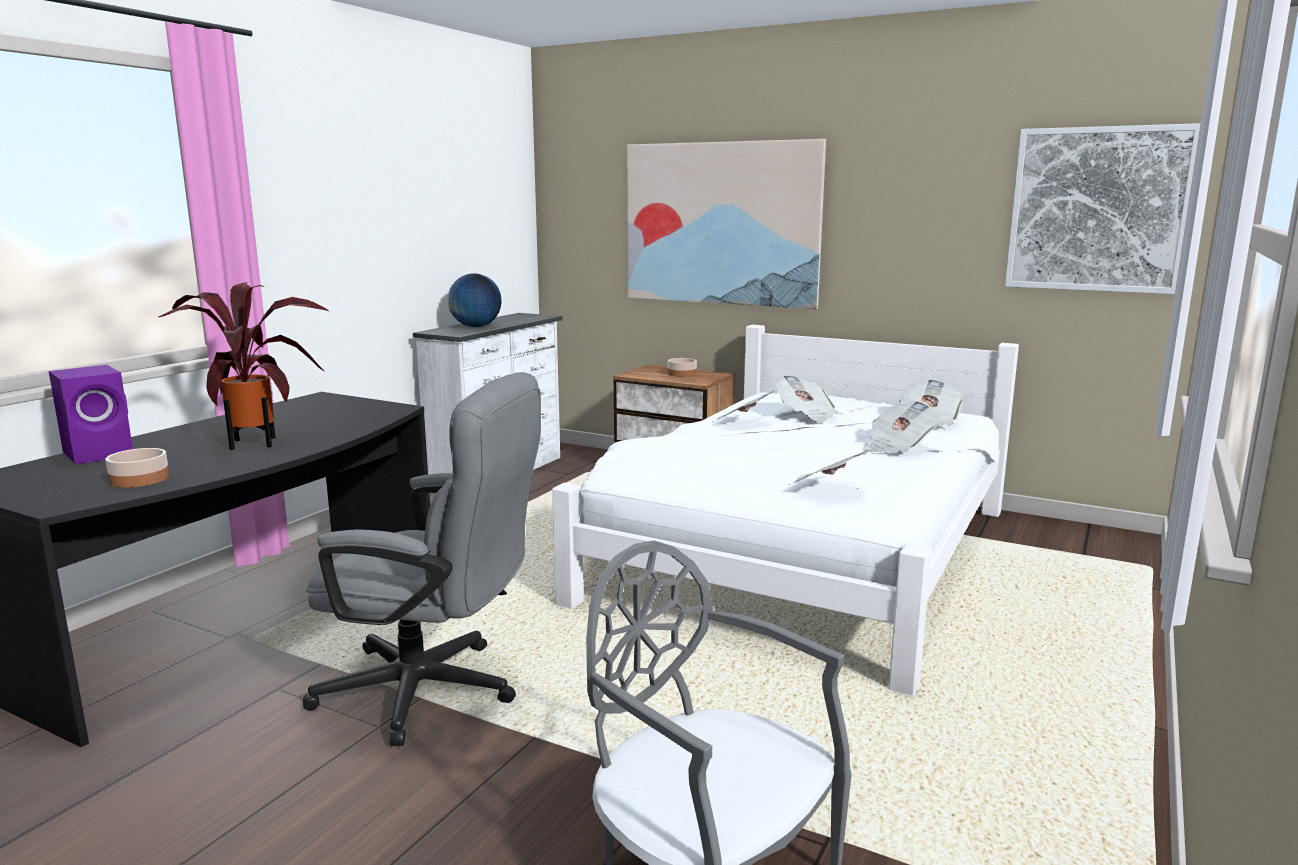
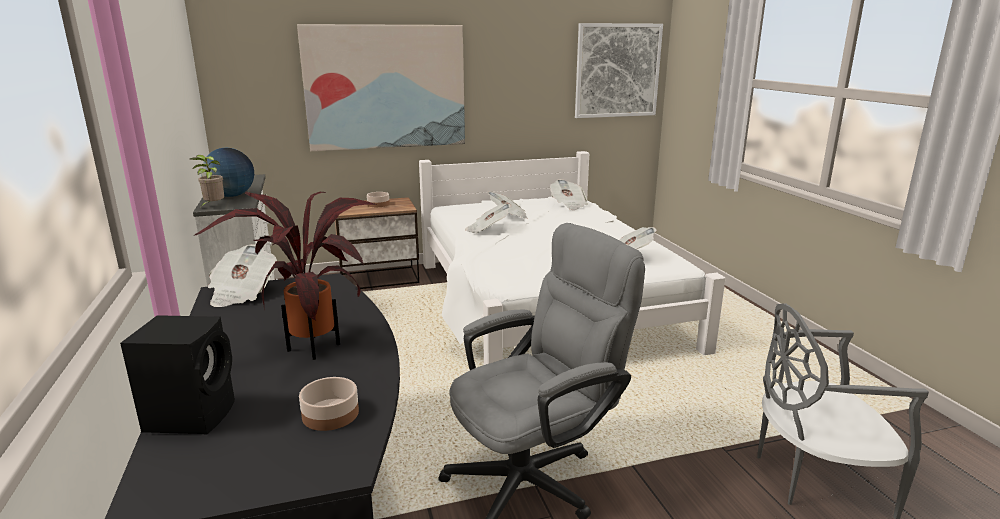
camera: 45 degrees left, 5 degrees up
(101, 453) = (193, 414): purple speaker -> black speaker
(437, 331) = (213, 206): none -> potted plant
(898, 446) = (593, 223): newspaper -> newspaper (242, 293)

